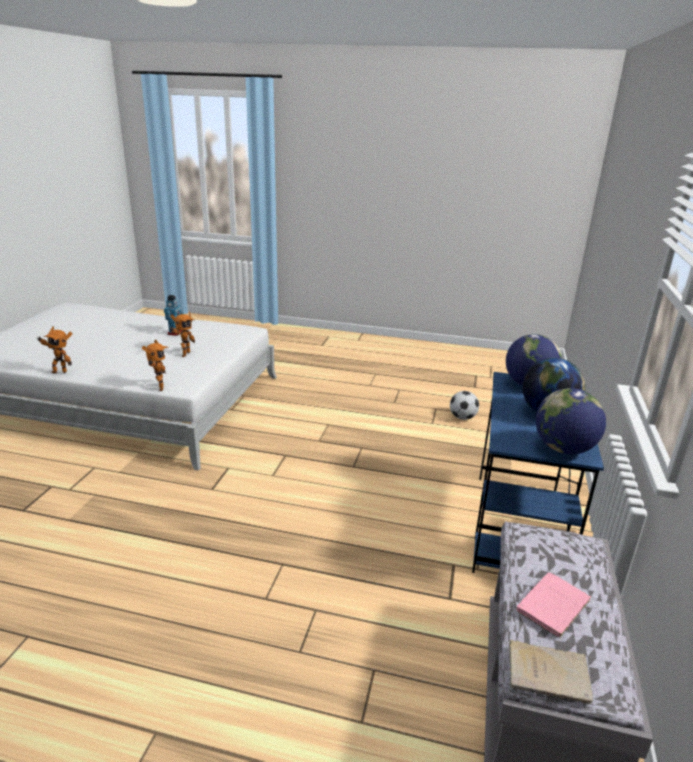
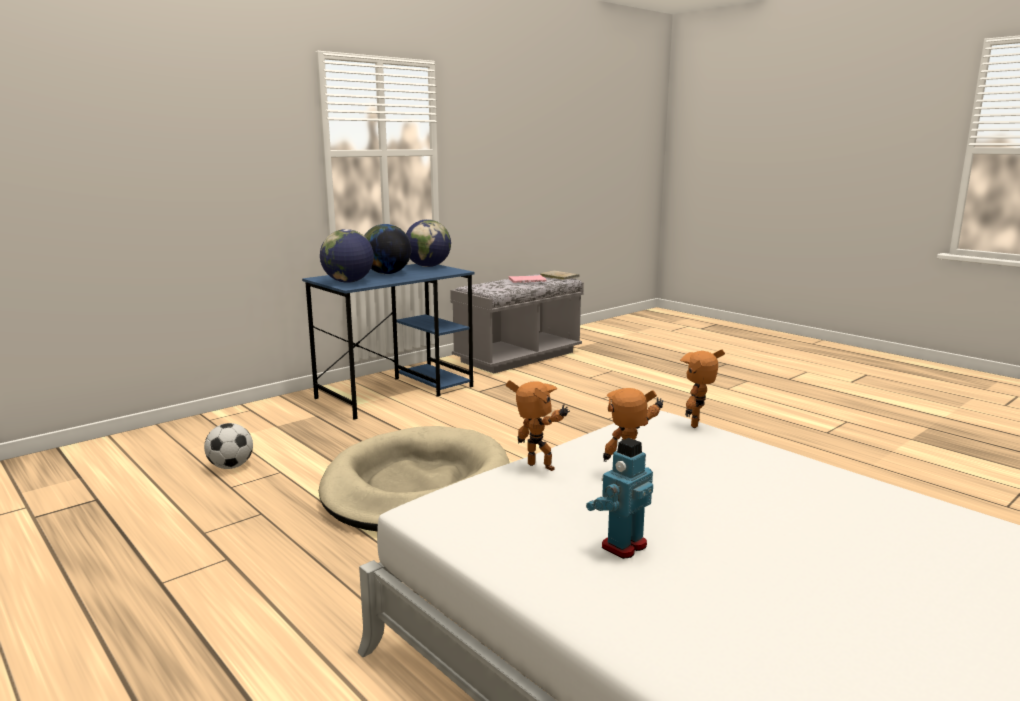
camera: 145 degrees left, 10 degrees down
(60, 371) = (901, 494): toy robot -> toy robot (539, 468)
(346, 438) = (417, 486): none -> beige dog bed

